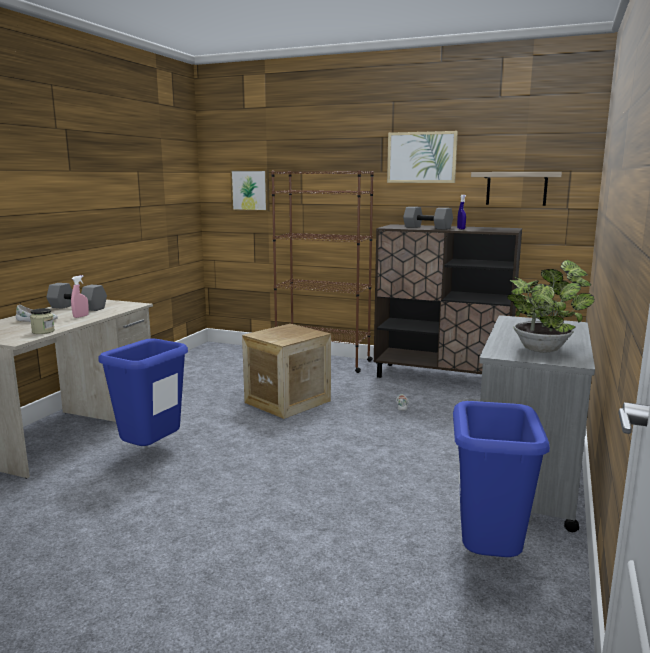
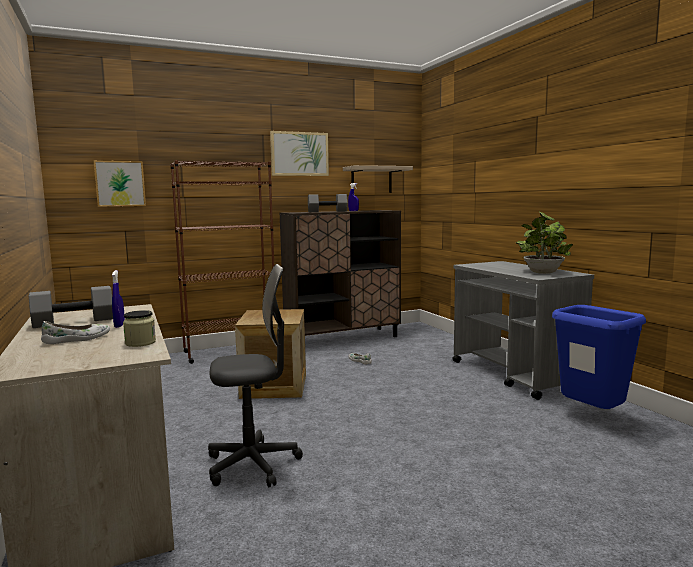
camera: 45 degrees left, 5 degrees down
(81, 316) = (119, 325): pink spray bottle -> blue spray bottle
(151, 452) = (252, 465): blue trash can -> grey office chair

